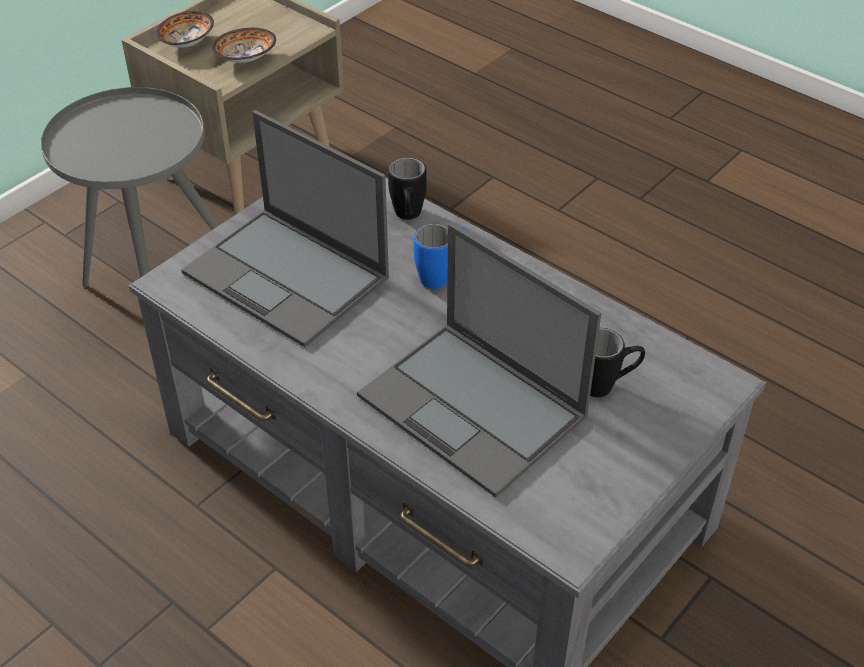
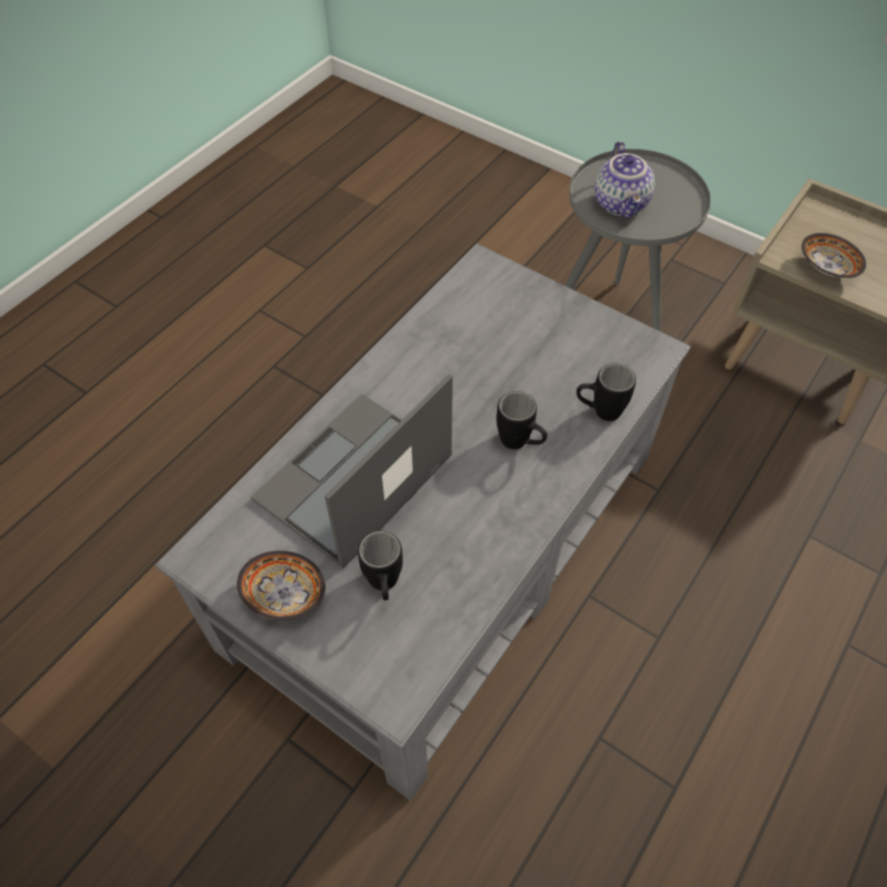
camera: 85 degrees right, 10 degrees up
(130, 151) = (622, 204): none -> teapot
(189, 42) = (835, 225): bowl -> bowl (285, 597)
(288, 276) = (500, 335): laptop -> none
(441, 275) = (520, 444): blue mug -> black mug

